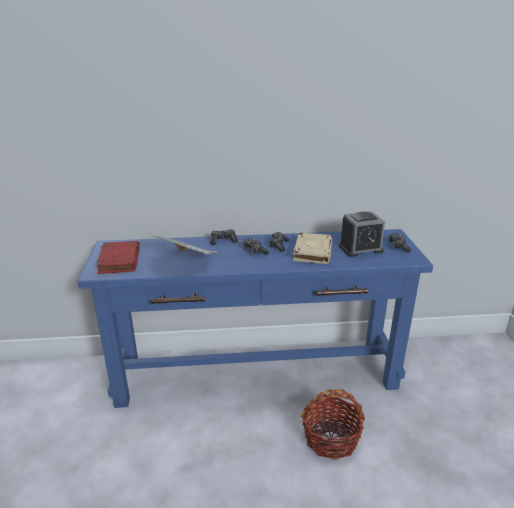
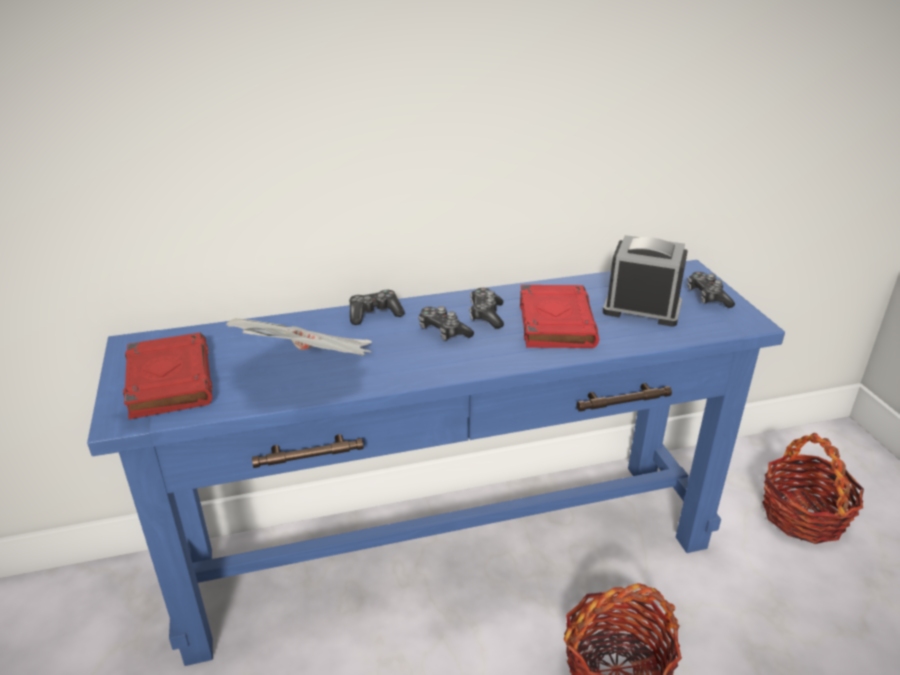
camera: 10 degrees left, 5 degrees up
(312, 251) = (555, 322): beige book -> red book
(360, 248) = (642, 308): alarm clock -> alarm clock turned 135 degrees counterclockwise
(460, 379) = (803, 515): none -> basket

